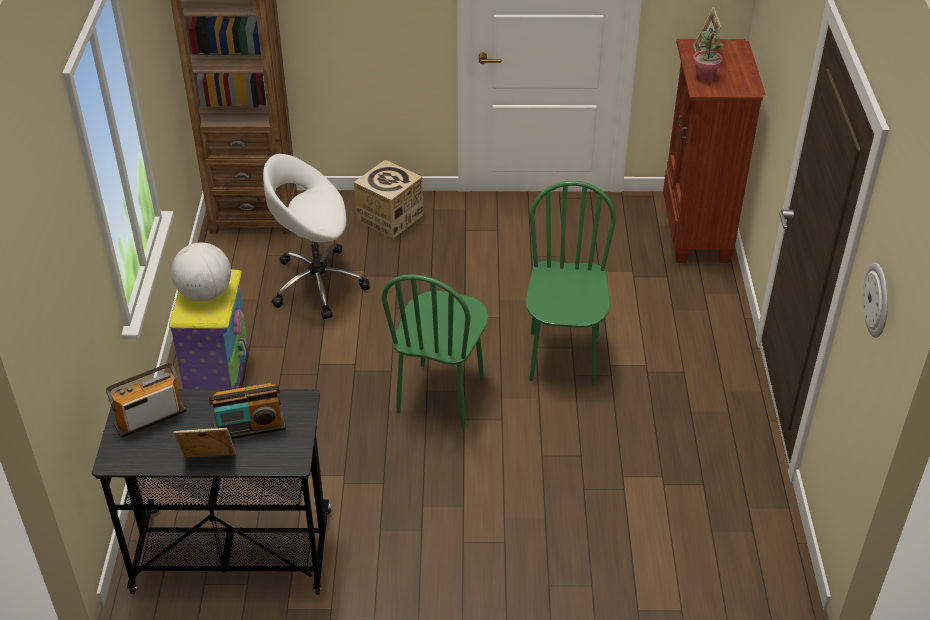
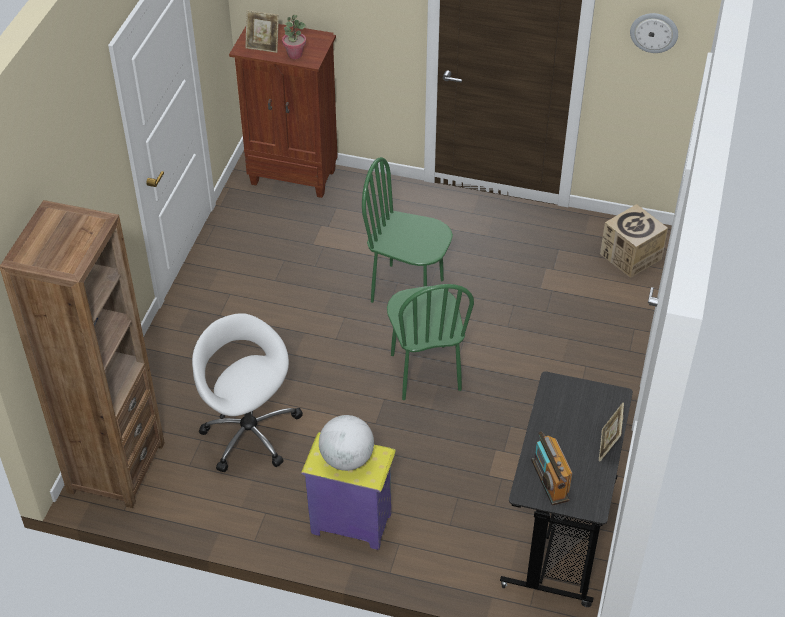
camera: 75 degrees left, 5 degrees up
(250, 428) = (575, 417): radio -> none
(316, 284) = (249, 433): white office chair -> white office chair turned 120 degrees clockwise
(390, 218) = (175, 364): cardboard box -> cardboard box (630, 256)
(441, 395) = (424, 372): green chair -> green chair turned 45 degrees clockwise

